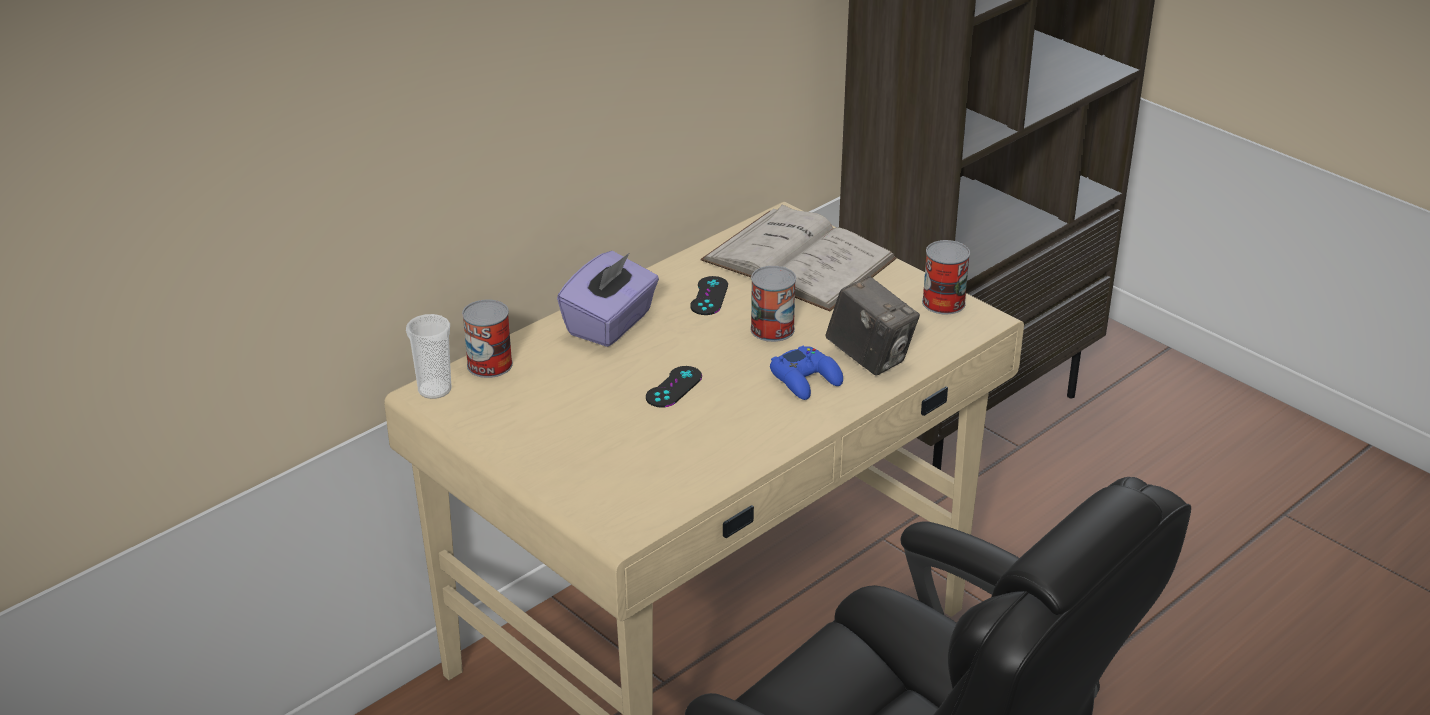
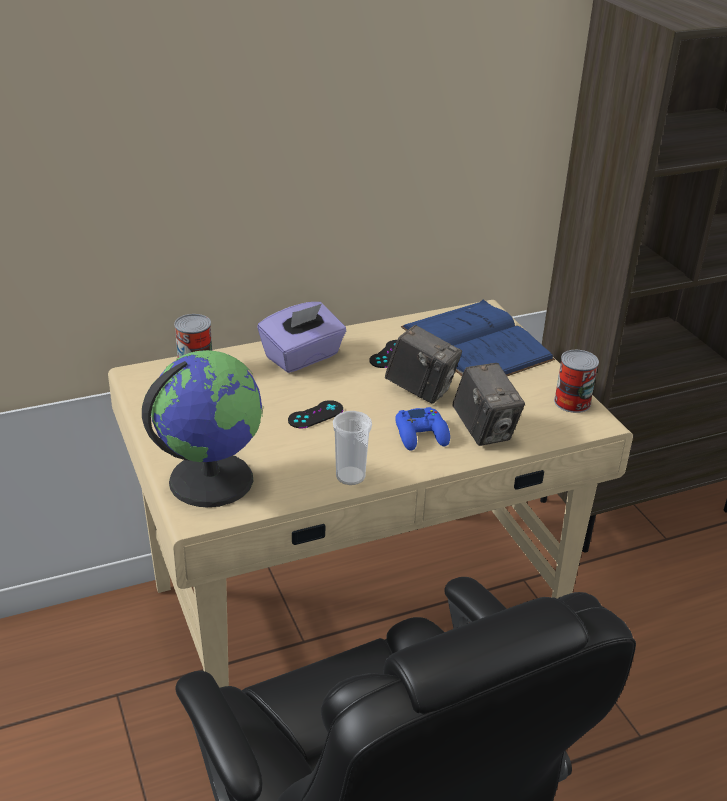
camera: 20 degrees right, 0 degrees up
(434, 389) = (144, 373): cup -> cup (350, 476)
(607, 488) = (210, 479): none -> globe
(772, 329) = (421, 390): can -> camera
(798, 260) = (476, 343): white book -> blue book

